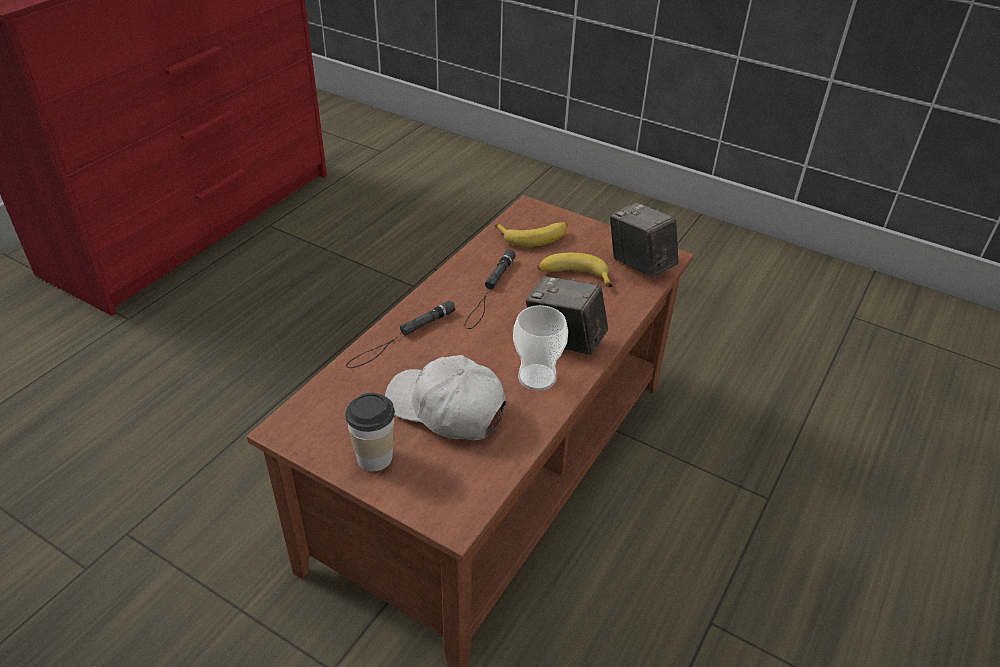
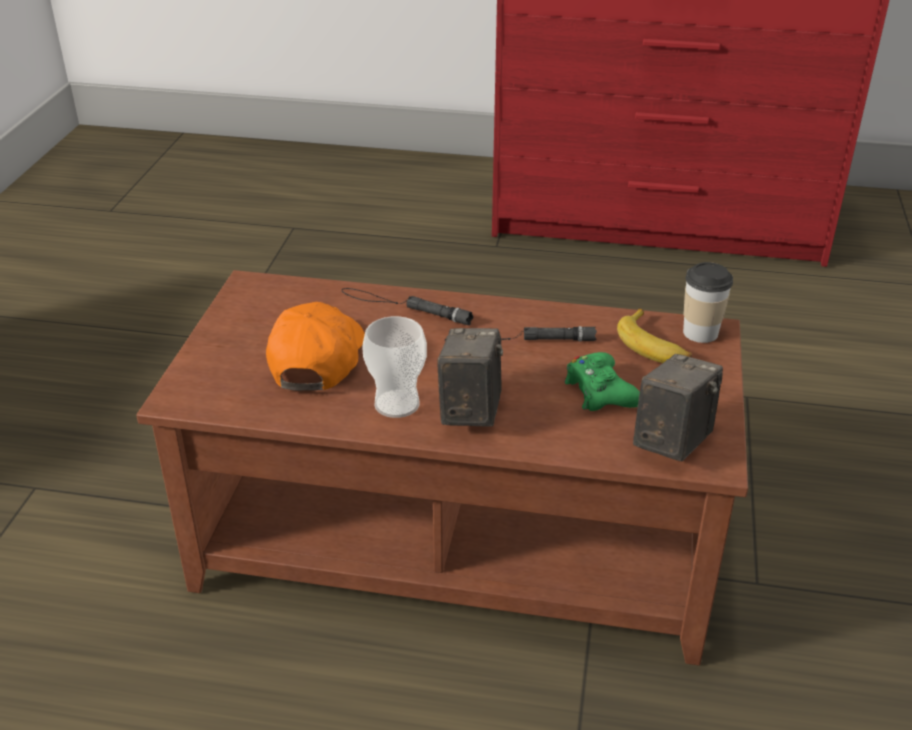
camera: 70 degrees right, 5 degrees down
(374, 457) = (234, 337): cup -> cup (700, 333)
(446, 409) = (317, 359): white cap -> orange cap
(573, 276) = (600, 392): banana -> green game controller

